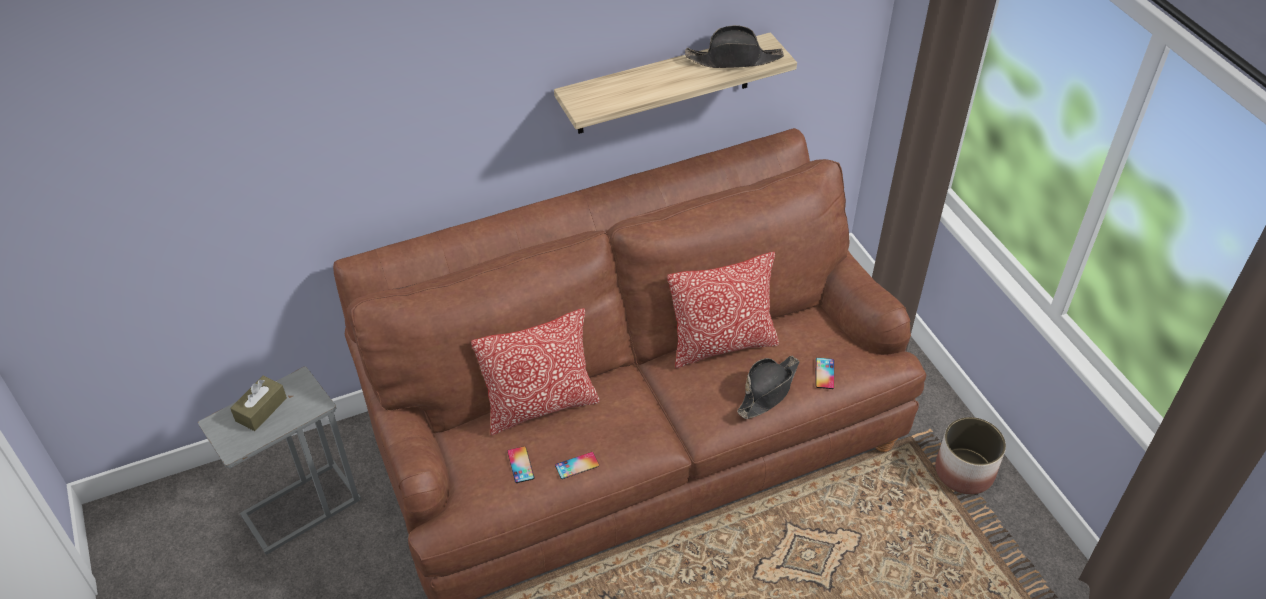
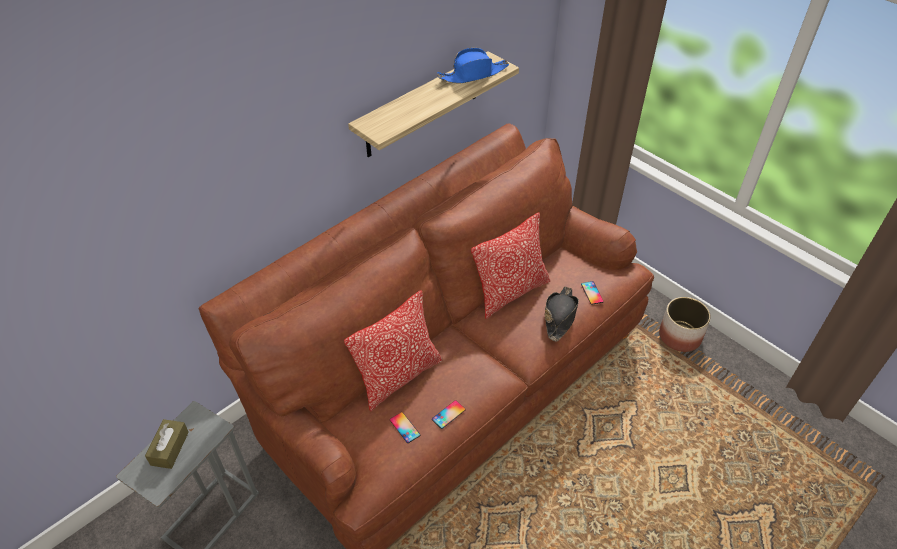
camera: 20 degrees left, 0 degrees up
(734, 59) = (473, 74): black hat -> blue hat

